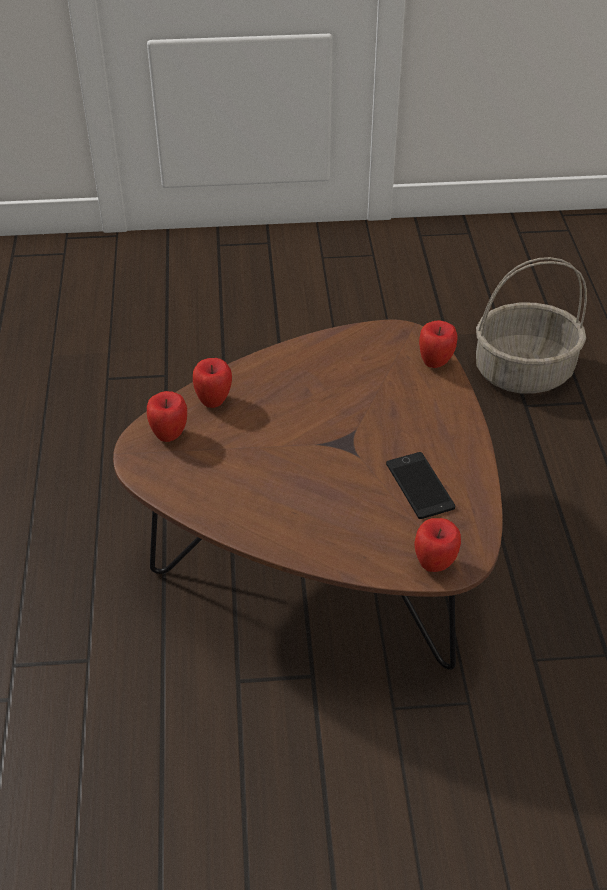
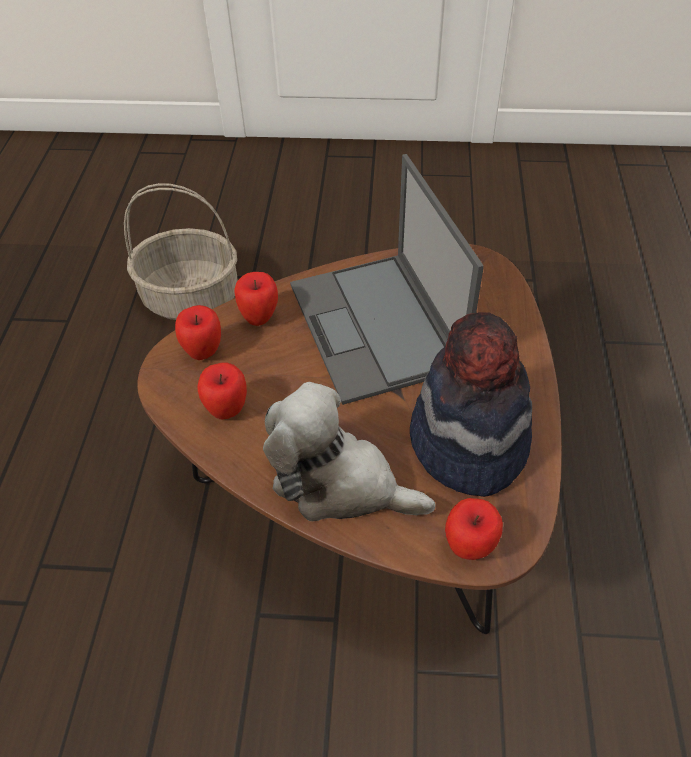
camera: 10 degrees right, 5 degrees up
(316, 528) = (339, 483): none -> plush toy
(322, 399) = (376, 327): none -> laptop
(420, 486) = (467, 443): phone -> hat
(435, 363) = (507, 297): apple -> apple (227, 411)
(524, 371) = (605, 305): basket -> basket (192, 297)

